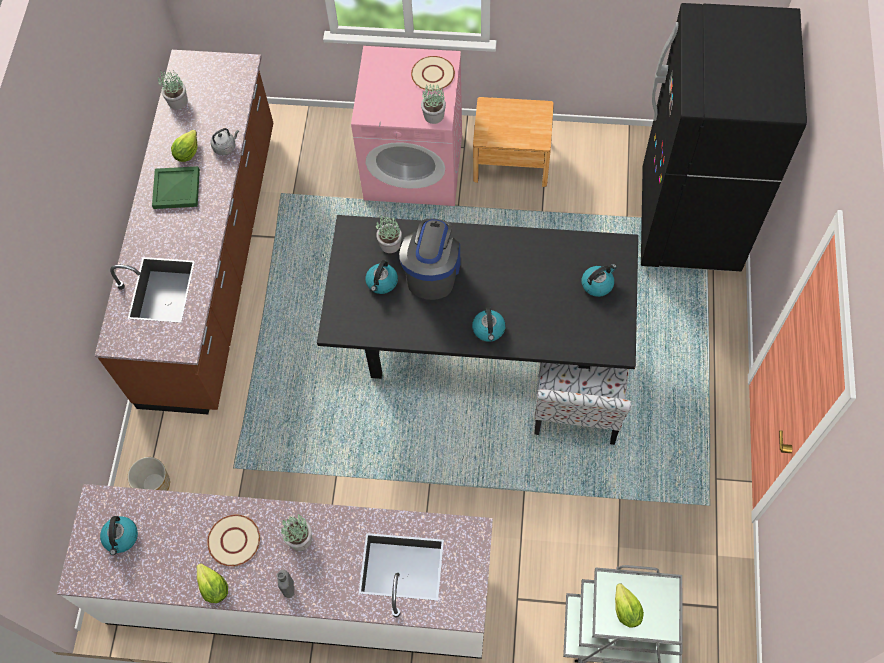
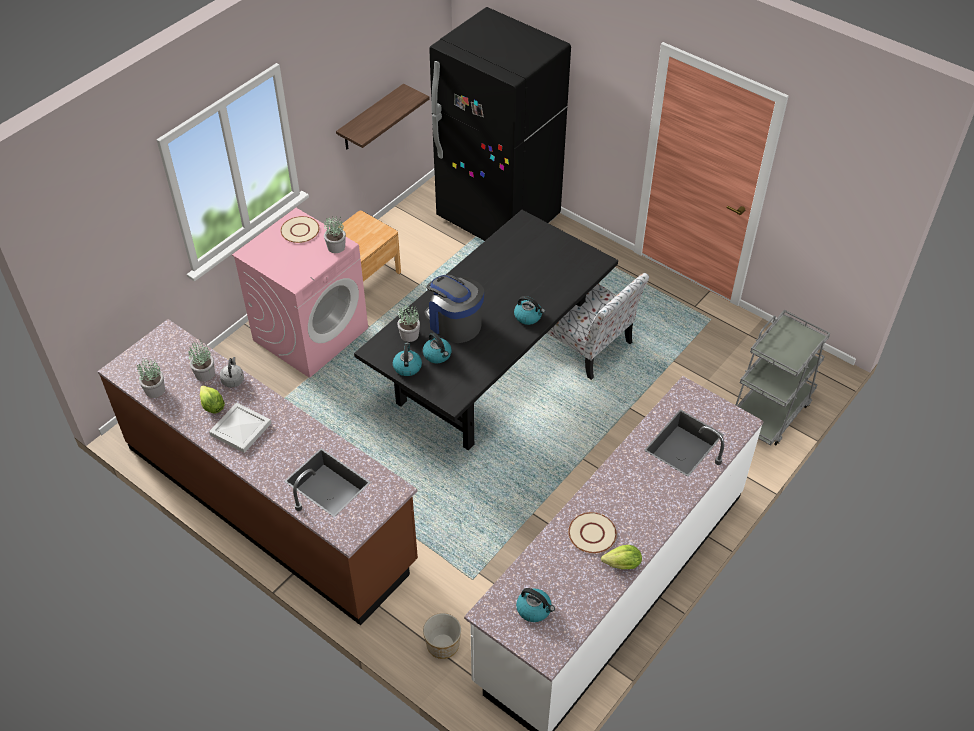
camera: 60 degrees left, 15 degrees down
(176, 189) = (241, 430): green tray -> white tray
(289, 590) = (657, 517): grey bottle -> none
(300, 538) = (620, 491): potted plant -> potted plant (204, 373)
(597, 284) = (541, 246): kettle -> kettle (407, 367)
(619, 26) = (371, 118): none -> shelf
(626, 610) = (789, 350): lettuce -> none

